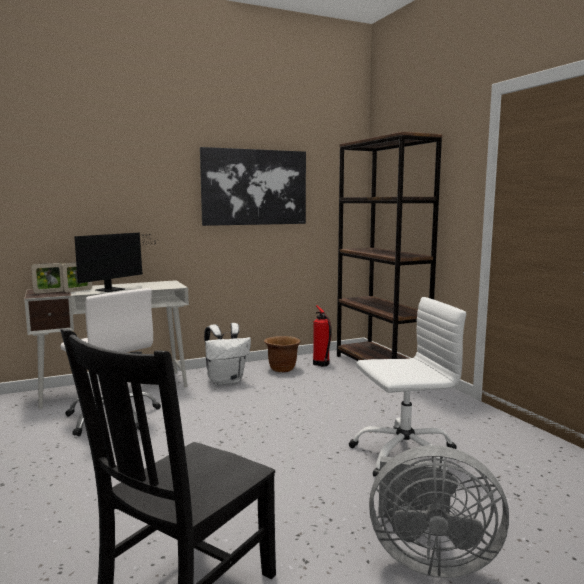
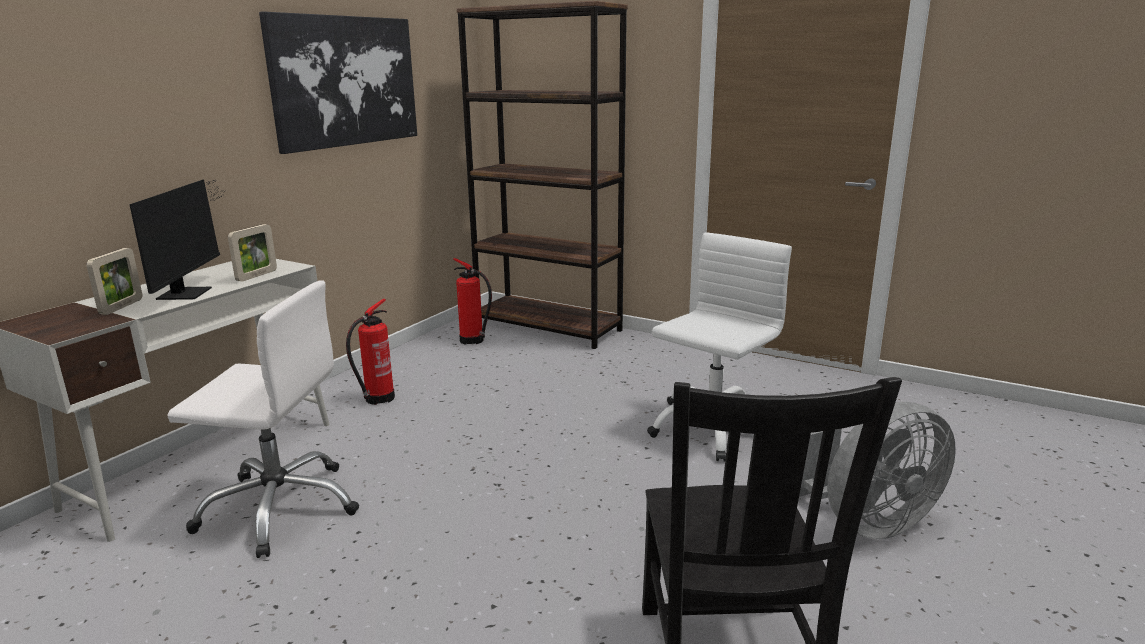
camera: 35 degrees left, 10 degrees up
(49, 292) = (66, 321): picture frame -> picture frame (257, 275)
(226, 381) = (377, 399): white backpack -> fire extinguisher
(282, 369) = (430, 360): brown planter -> none

